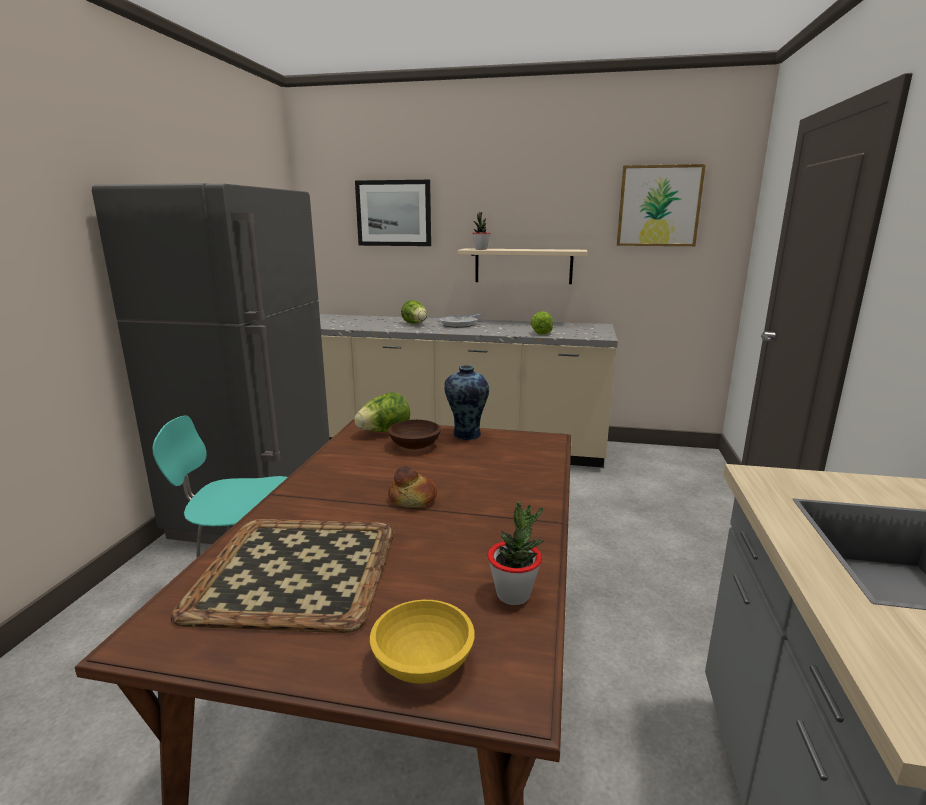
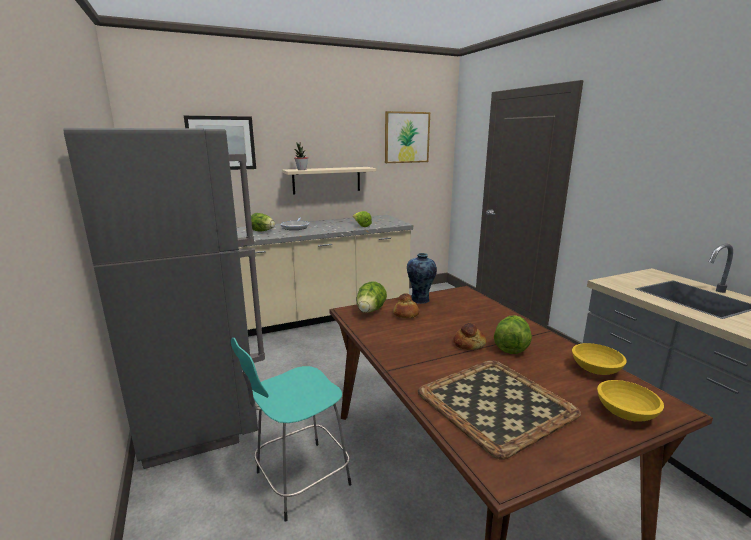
camera: 35 degrees left, 0 degrees up
(414, 446) = (406, 314): brown bowl -> bread
(458, 521) = (511, 347): none -> lettuce
(513, 594) = (596, 369): potted plant -> yellow bowl

